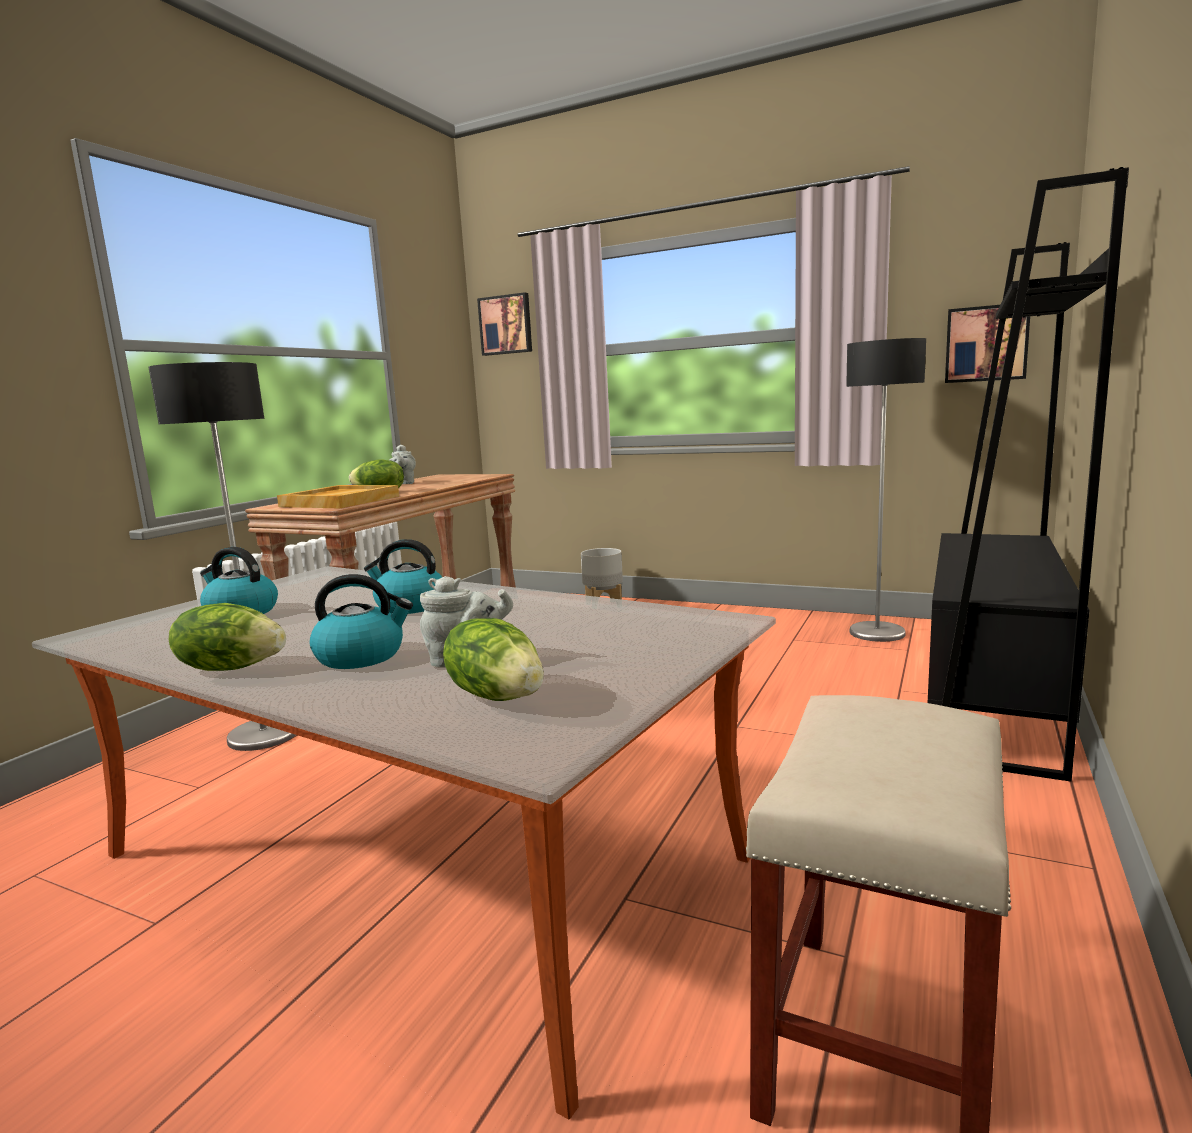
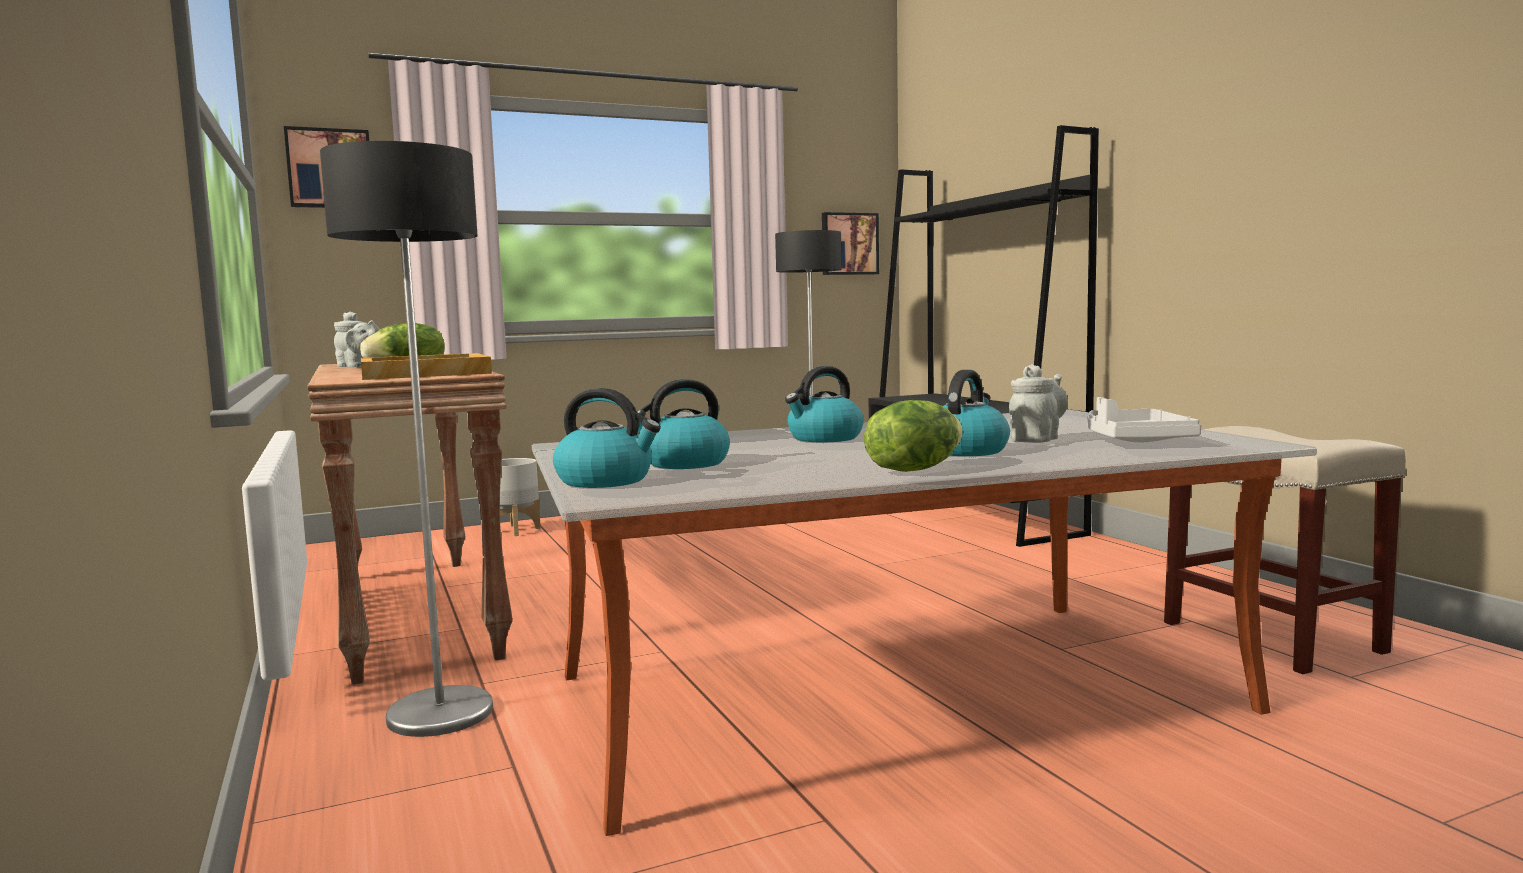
camera: 50 degrees left, 5 degrees down
(153, 618) = (606, 481): none -> kettle
(498, 695) = (1134, 441): lettuce -> grey tray

